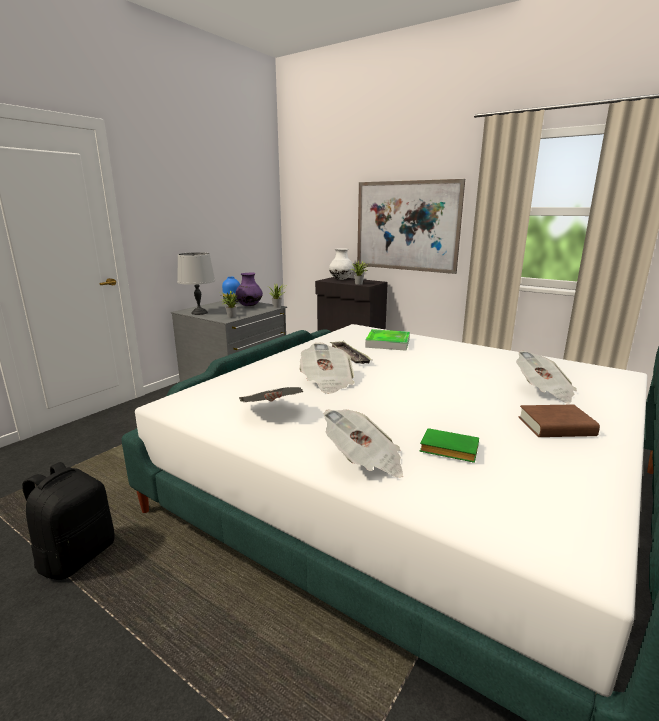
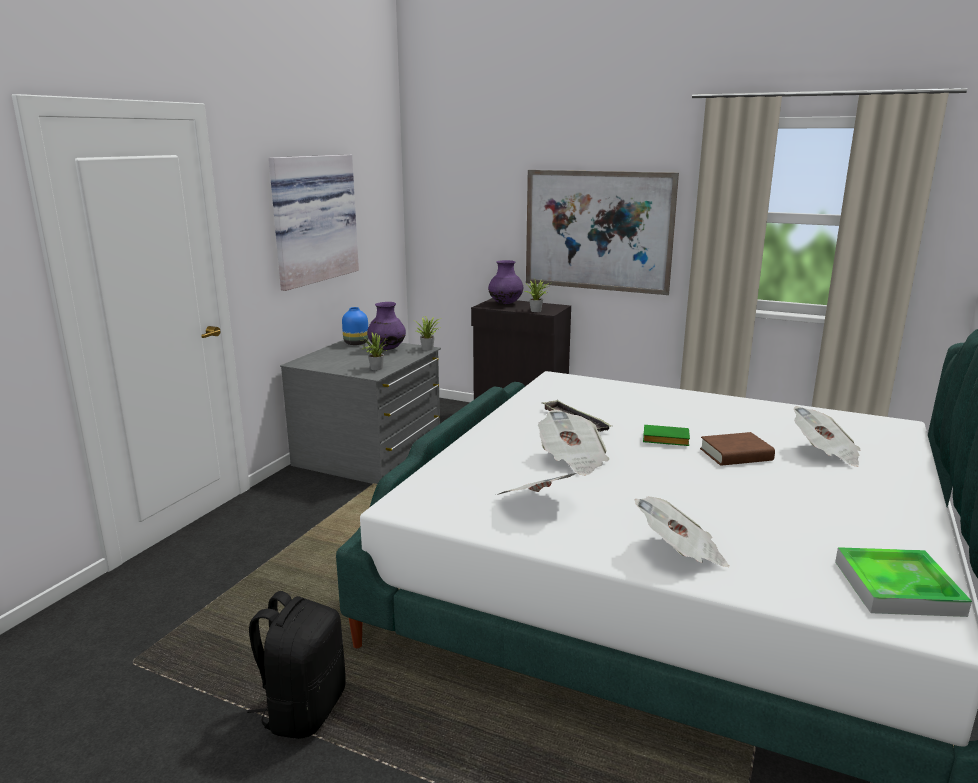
camera: 10 degrees left, 0 degrees up
(199, 212) = (312, 219): none -> picture
(199, 313) = (324, 365): grey table lamp -> none
(341, 279) = (505, 303): white vase -> purple vase
(388, 343) = (610, 398): tray -> tray (897, 587)
(447, 450) = (758, 533): green book -> green book (664, 440)
(556, 427) = (855, 496): brown book -> brown book (736, 455)

